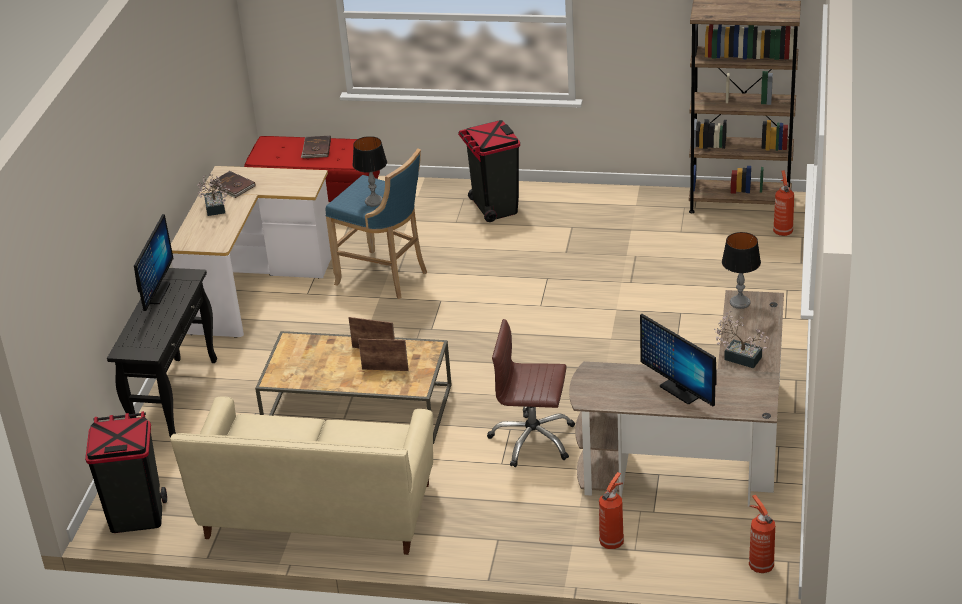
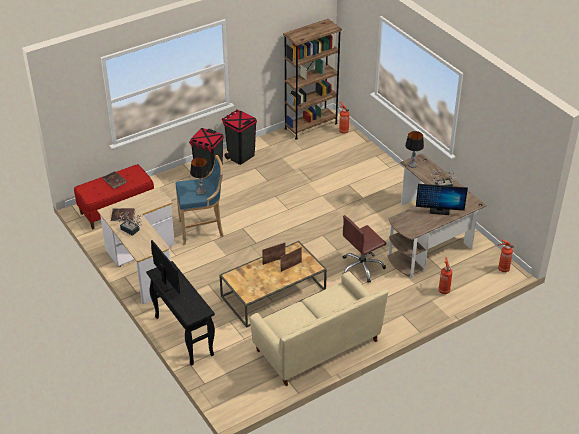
camera: 45 degrees left, 5 degrees up
(136, 515) = (241, 395): black trash can -> black trash can (240, 156)

